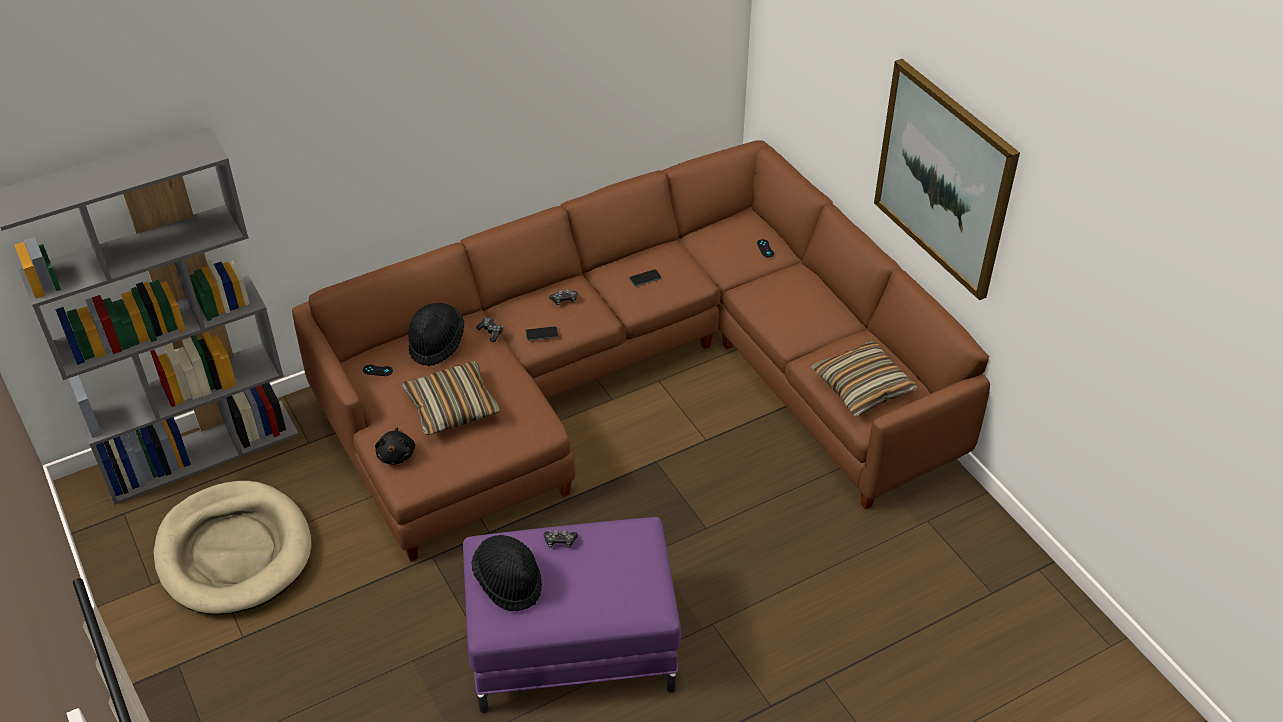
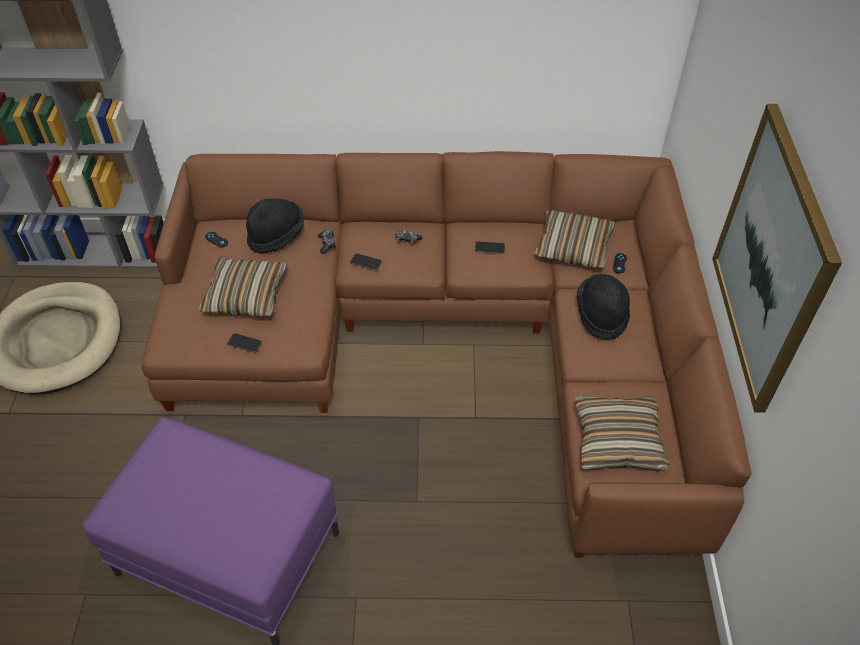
camera: 30 degrees right, 5 degrees up
(396, 454) = (175, 317): black plush toy -> none
(485, 448) = (244, 343): none -> phone
(509, 582) = (154, 478): black hat -> black hat (601, 314)
(560, 541) = (224, 461): game controller -> none
(716, 250) = (573, 247): none -> pillow

